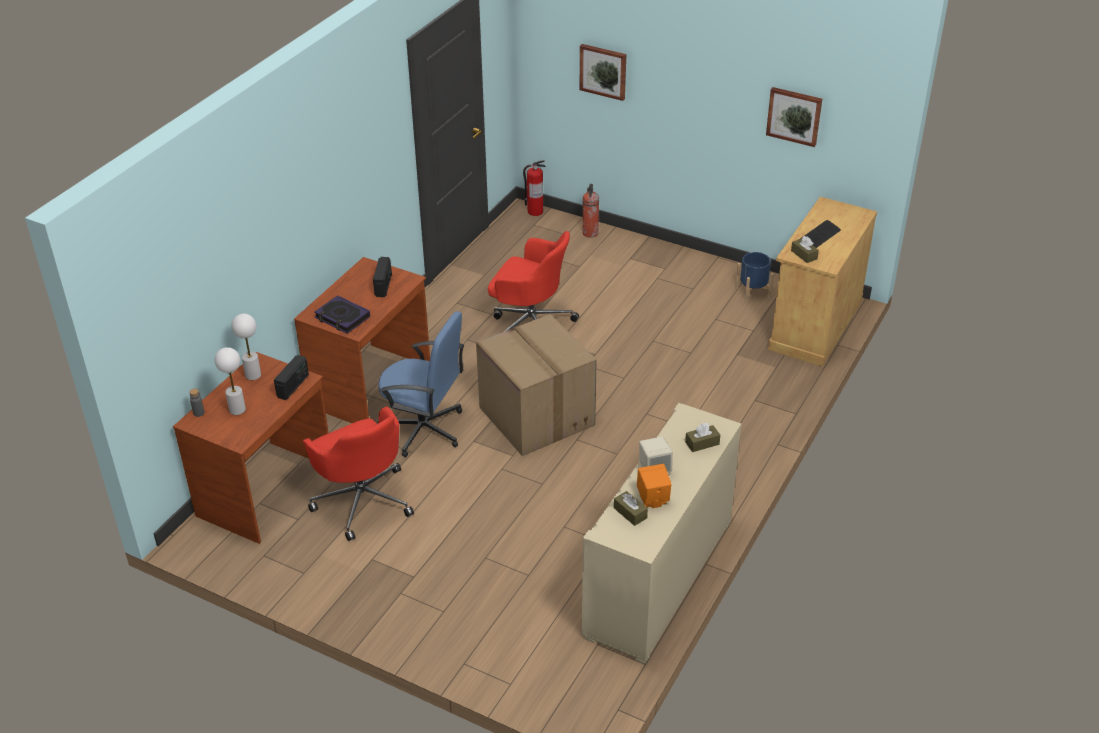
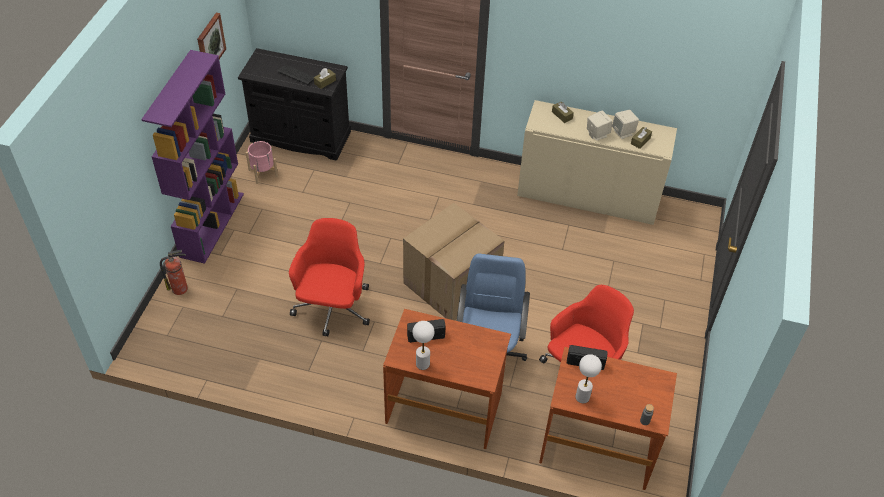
camera: 105 degrees left, 10 degrees up
(237, 410) = (629, 393): white table lamp -> white table lamp (423, 364)
(342, 318) = (483, 354): book -> none
(535, 211) = (142, 339): fire extinguisher -> none
(603, 71) = (125, 168): picture -> none
(653, 499) = (623, 132): orange speaker -> beige speaker
(676, 255) = (212, 224): none -> purple bookcase
(753, 293) = (263, 173): blue planter -> pink planter
(815, 325) = (300, 137): beige cabinet -> black cabinet

